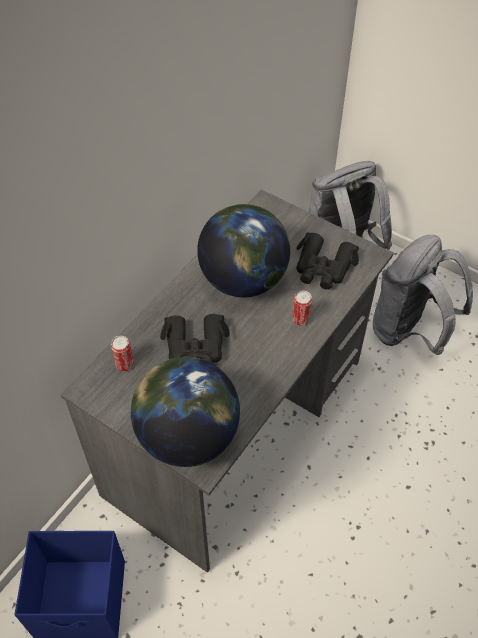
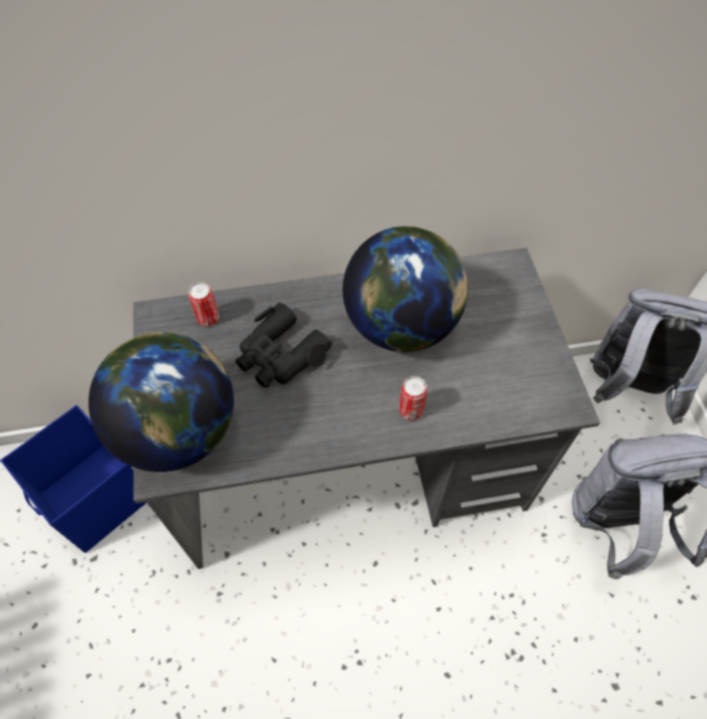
camera: 45 degrees right, 5 degrees up
(323, 268) = (497, 376): black binoculars -> none

